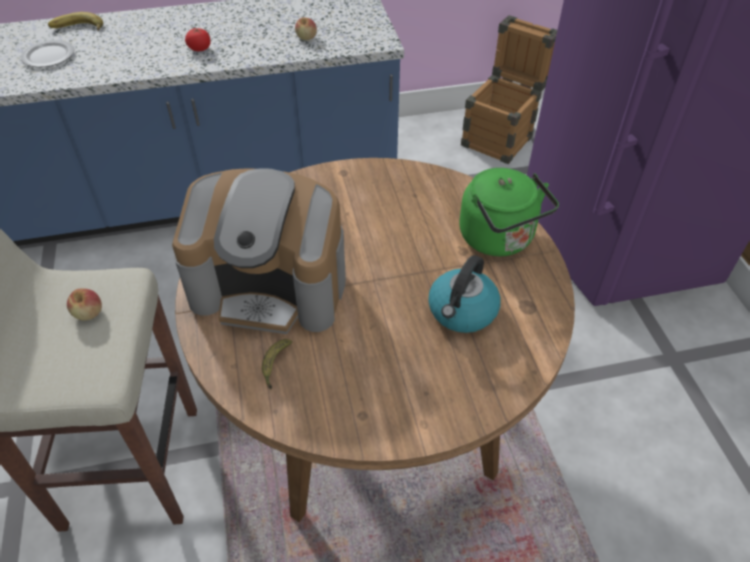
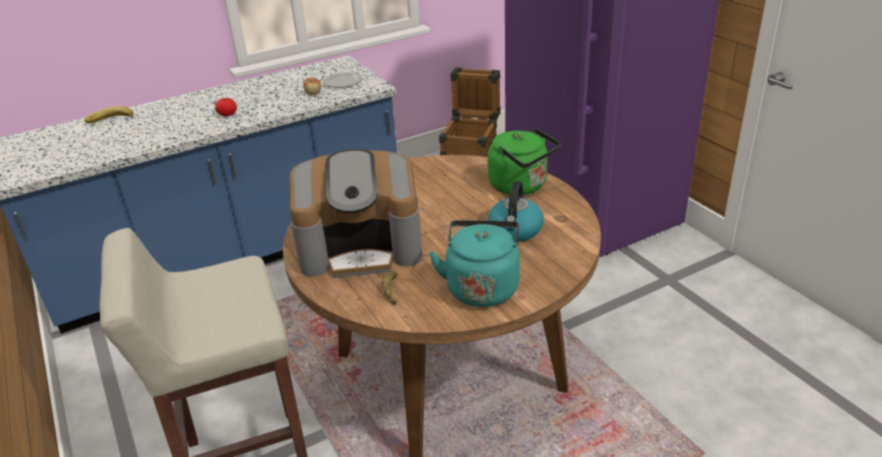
camera: 15 degrees left, 15 degrees down
(48, 56) = (95, 141): plate -> plate (343, 82)
(88, 313) = (224, 289): apple -> none
(384, 392) = (482, 286): none -> turquoise kettle

